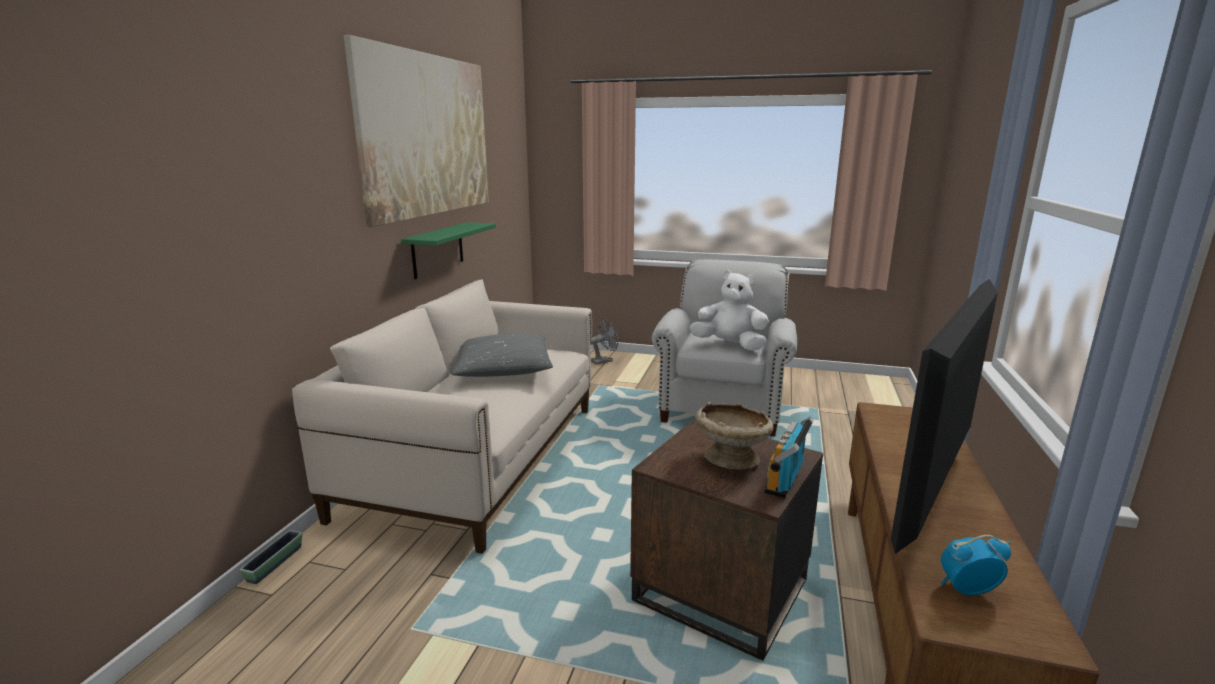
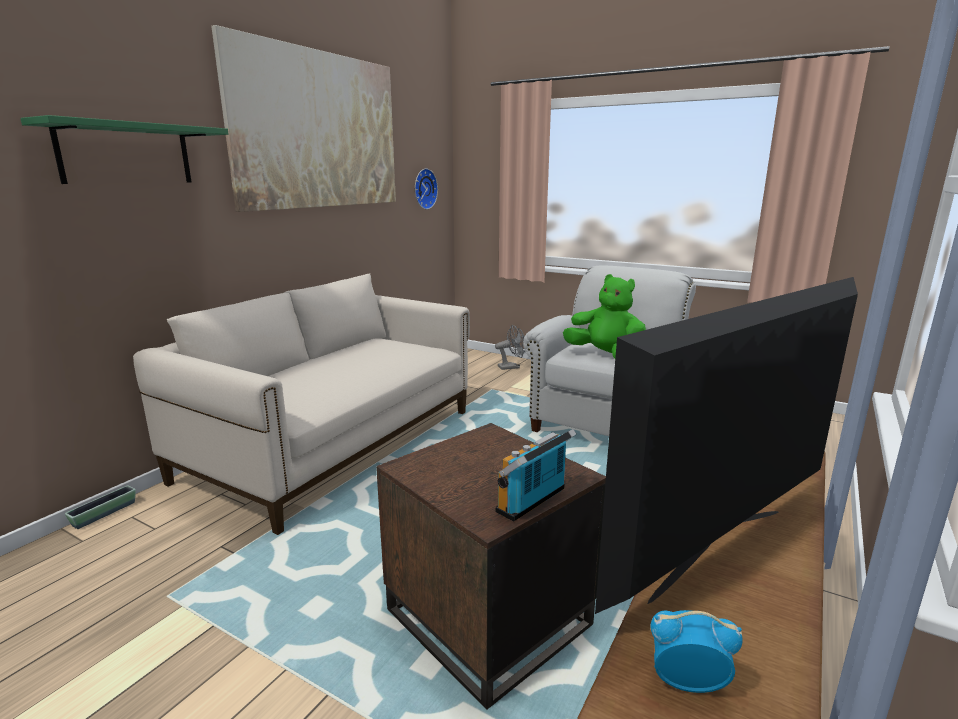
camera: 15 degrees right, 0 degrees up
(438, 249) = (328, 242): green shelf -> green shelf (126, 154)
(503, 369) = (359, 359): grey pillow -> none
(507, 186) = (423, 189): none -> wall clock
(729, 345) = (605, 356): white plush toy -> green plush toy
(730, 459) = (491, 469): beige bowl -> none

